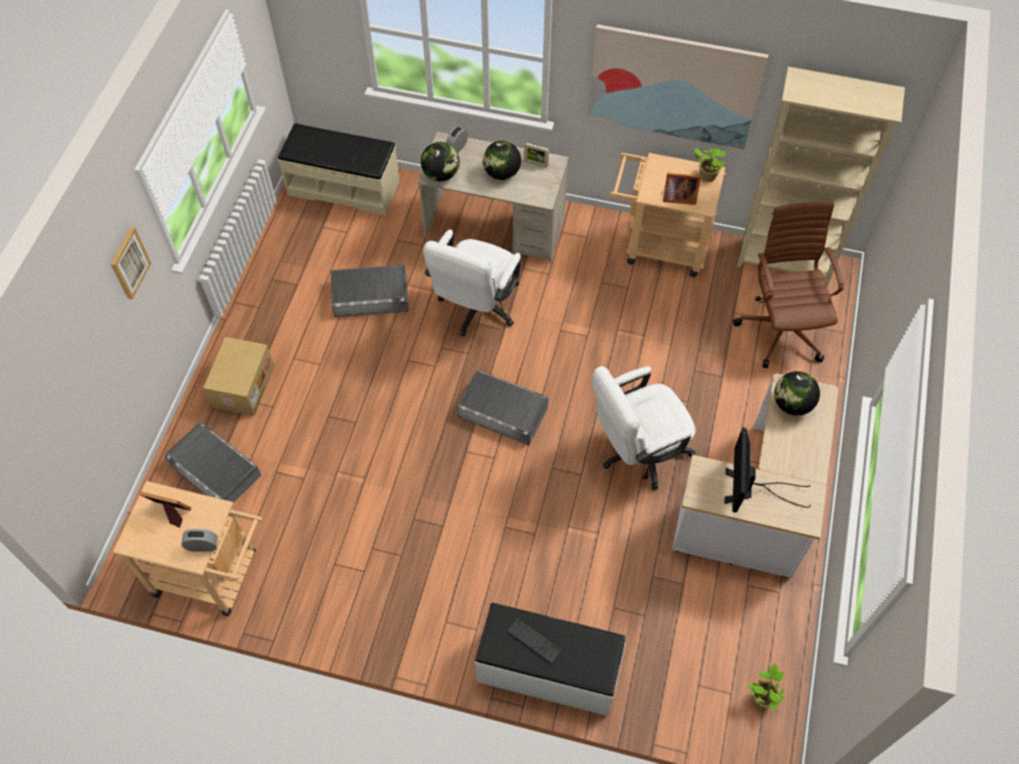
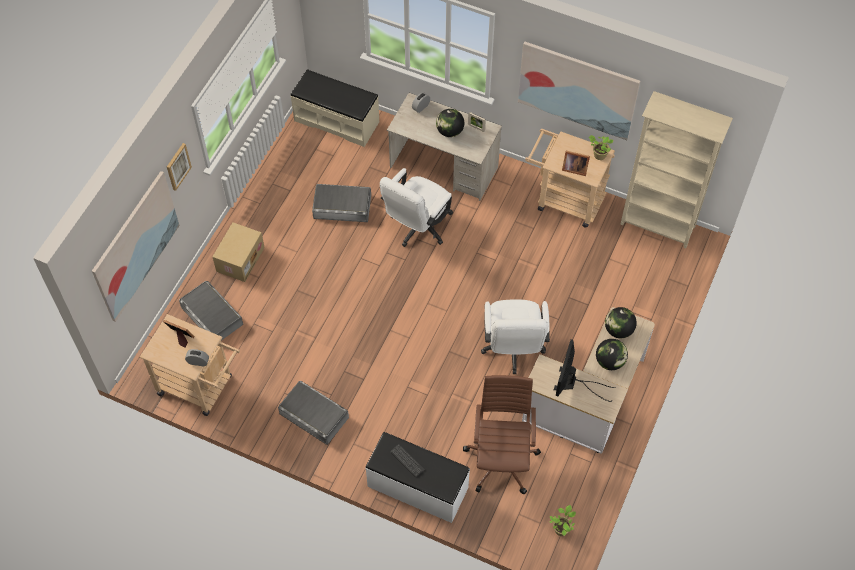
camera: 10 degrees right, 0 degrees up
(81, 388) = (135, 246): none -> picture
(441, 174) = (405, 126): globe -> globe (609, 361)
(502, 412) = (422, 306): grey storage box -> grey storage box (314, 415)
(637, 452) = (512, 350): white office chair -> white office chair turned 75 degrees counterclockwise
(781, 328) = (642, 275): brown office chair -> brown office chair (501, 459)

